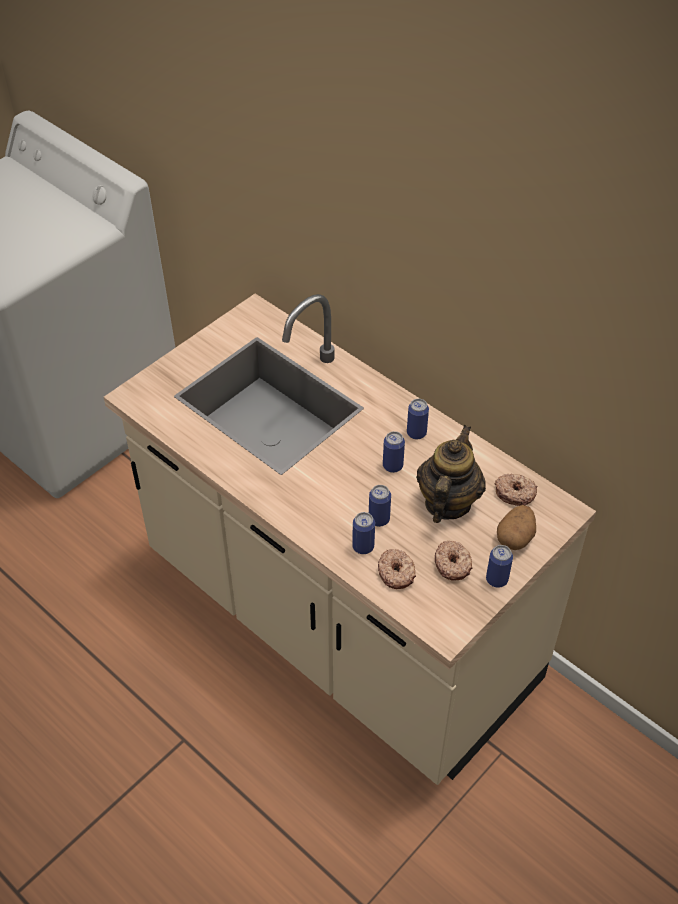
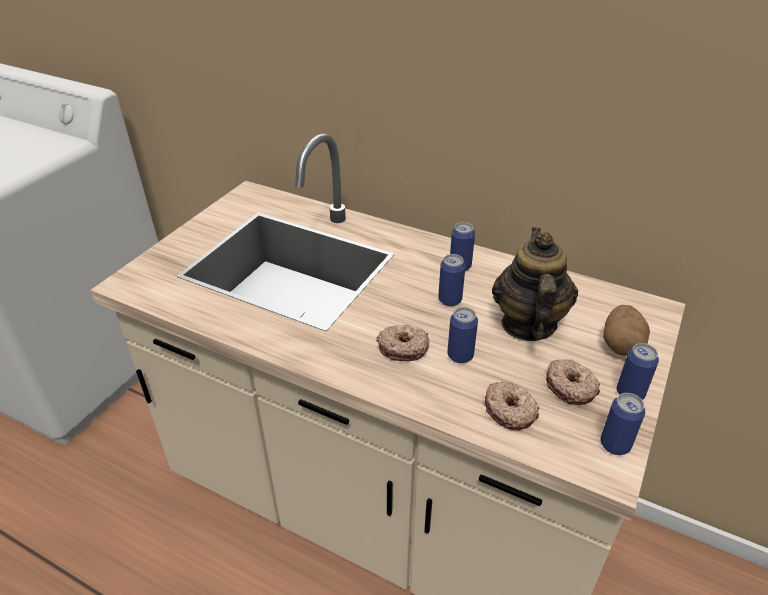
camera: 15 degrees left, 10 degrees down
(363, 547) = (455, 389): can -> can (615, 445)
(515, 493) = (593, 302): donut -> donut (403, 348)

